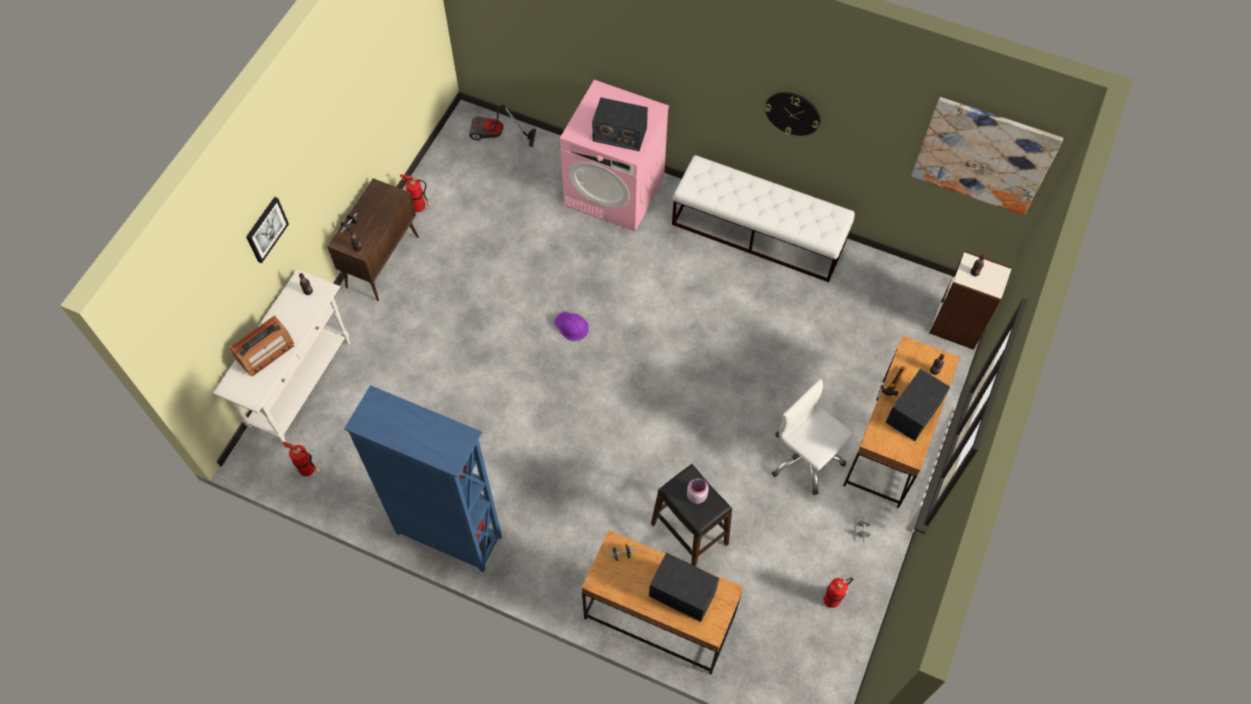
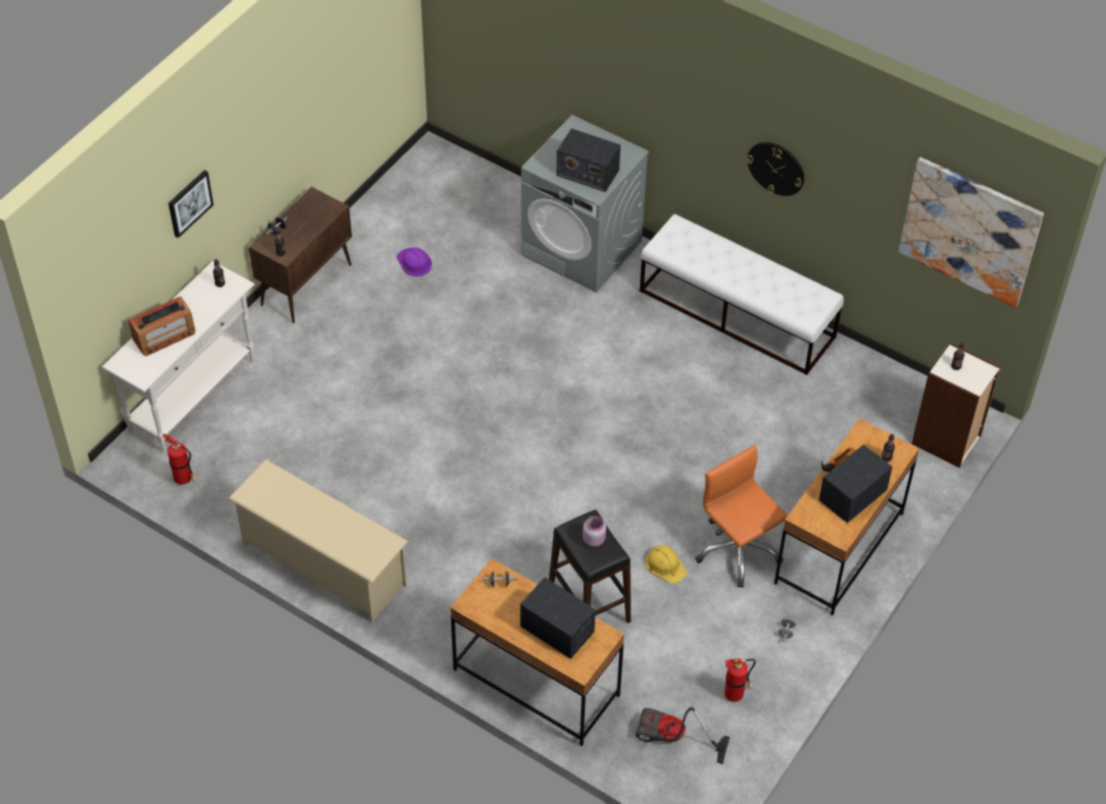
camera: 10 degrees right, 10 degrees down
(420, 208) = (359, 236): fire extinguisher -> none
(448, 533) = (323, 564): blue bookcase -> beige shoe rack
(496, 136) = (459, 174): vacuum cleaner -> vacuum cleaner (672, 740)
(571, 326) = (503, 379): purple hard hat -> purple hard hat (414, 262)
(615, 191) = (582, 248): pink washing machine -> grey washing machine
(747, 483) = (665, 565): none -> yellow hard hat
(805, 459) = (737, 550): white office chair -> orange office chair

